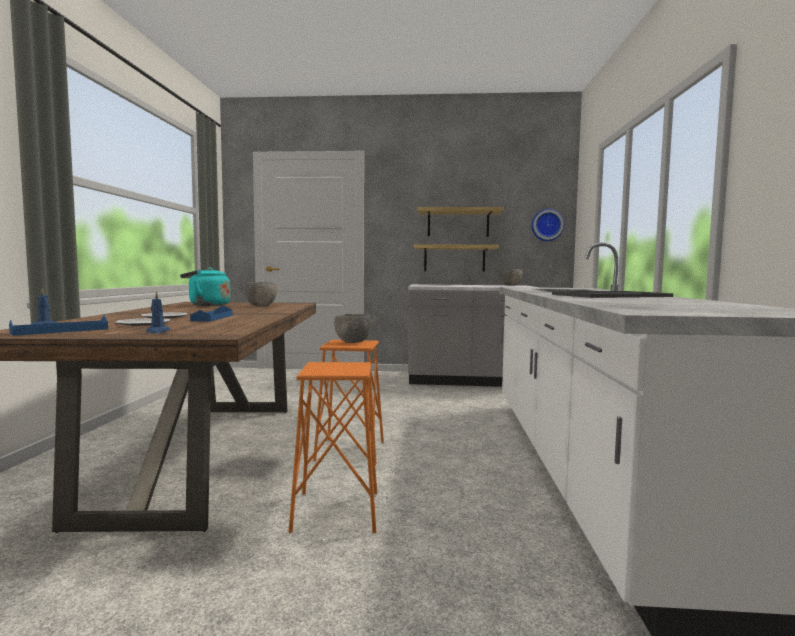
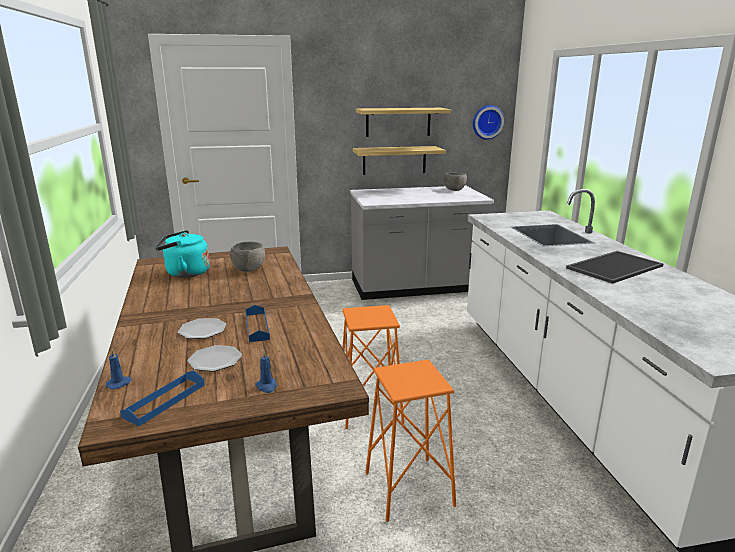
camera: 15 degrees left, 15 degrees up
(352, 342) = (370, 314): grey bowl -> none

